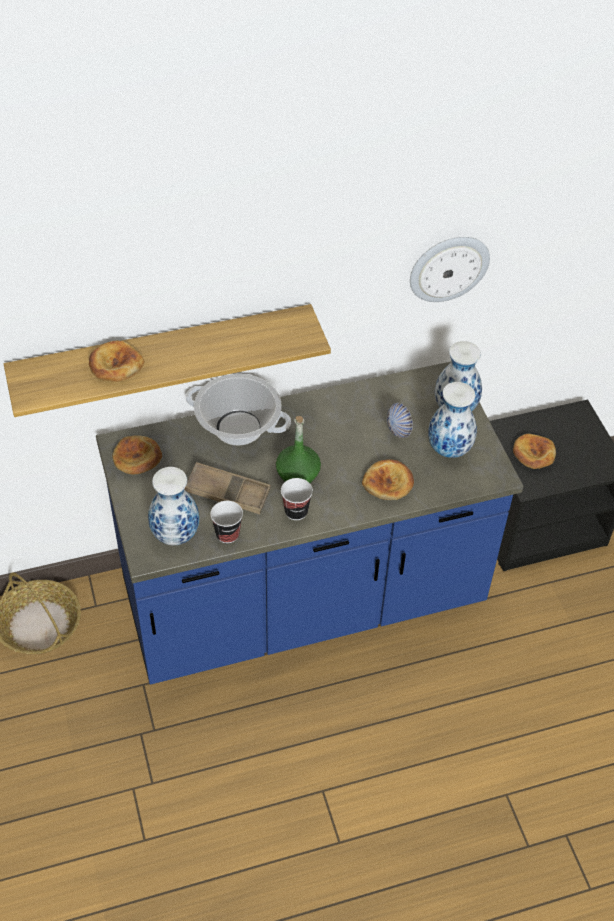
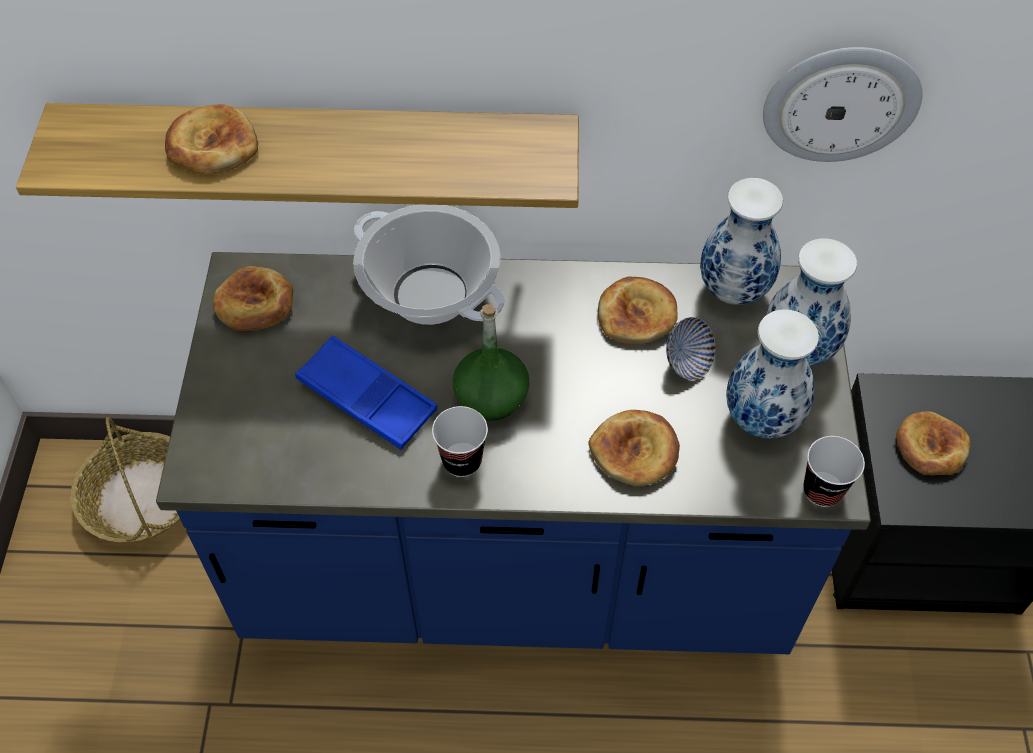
camera: 20 degrees right, 5 degrees up
(174, 534) = (254, 447): vase -> vase (732, 289)
(227, 492) = (367, 398): brown tray -> blue tray
(227, 534) = (336, 470): cup -> cup (822, 490)
(360, 411) = (636, 314): none -> bread

